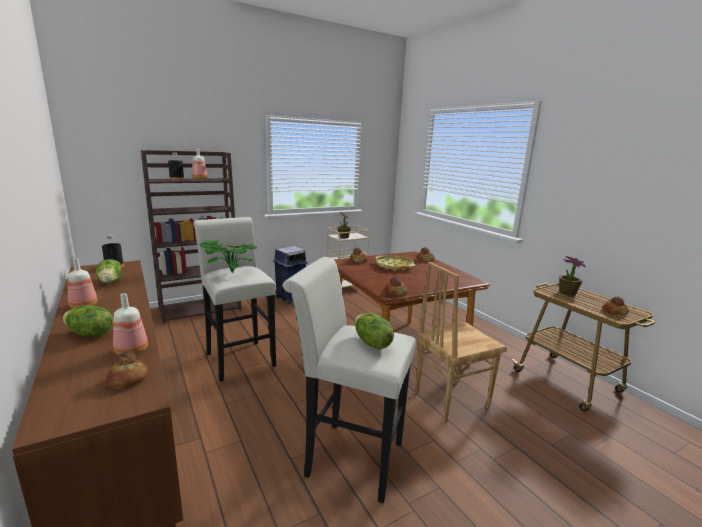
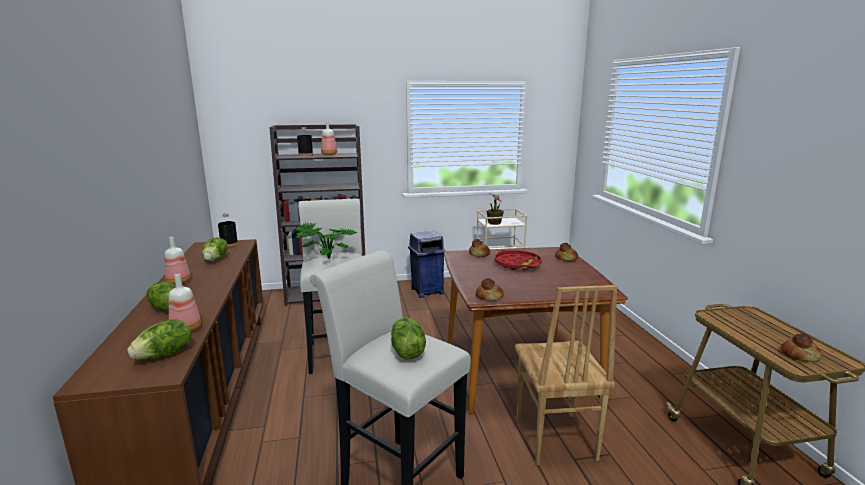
camera: 20 degrees right, 0 degrees up
(128, 380) = (165, 355): bread -> lettuce
(394, 266) = (517, 264): yellow tray -> red tray
(450, 399) = (554, 438): brown chair -> brown chair turned 90 degrees counterclockwise
(567, 292) = (746, 320): potted plant -> none

